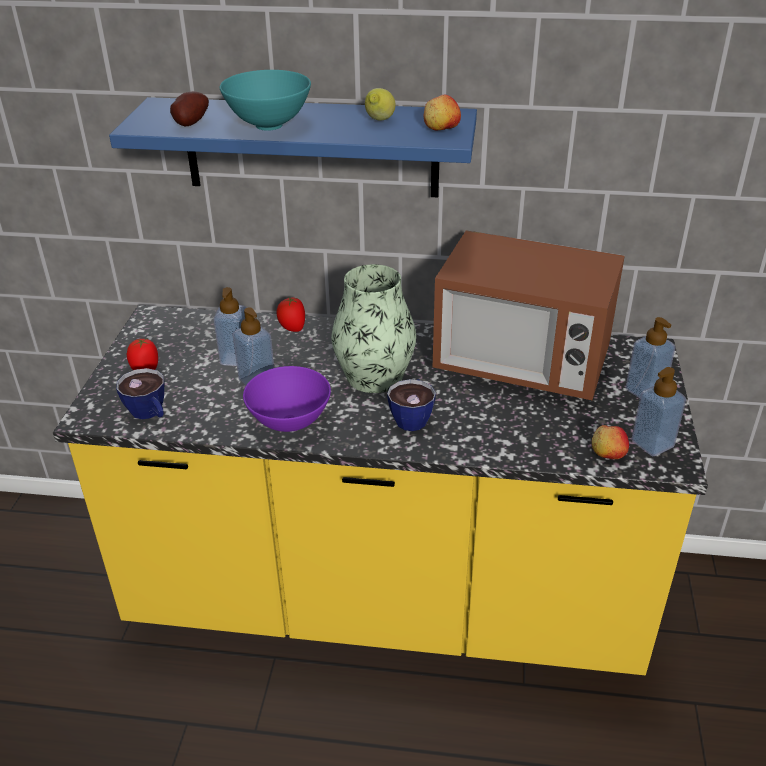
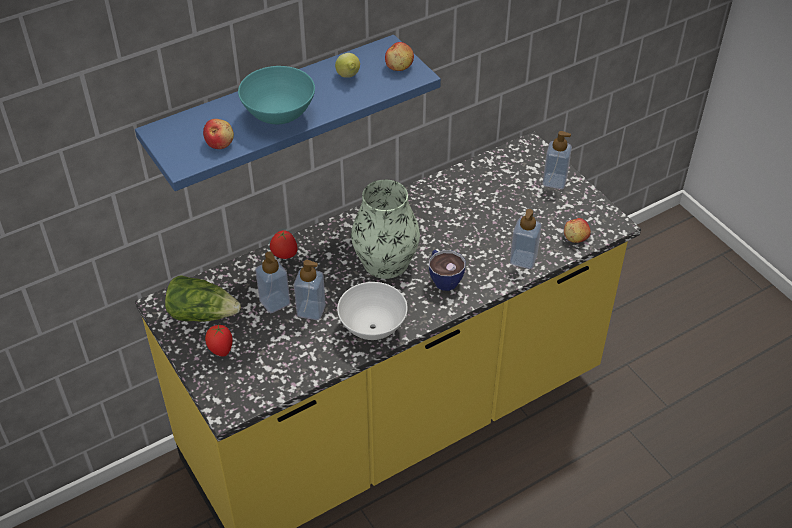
camera: 40 degrees left, 10 degrees up
(150, 414) = (269, 379): cup -> none
(170, 338) = (202, 314): none -> lettuce
(189, 124) = (220, 143): potato -> apple
(290, 423) = (373, 329): purple bowl -> white bowl
(521, 364) = (466, 201): microwave -> none
(652, 444) = (591, 217): soap dispenser -> soap dispenser (523, 259)

